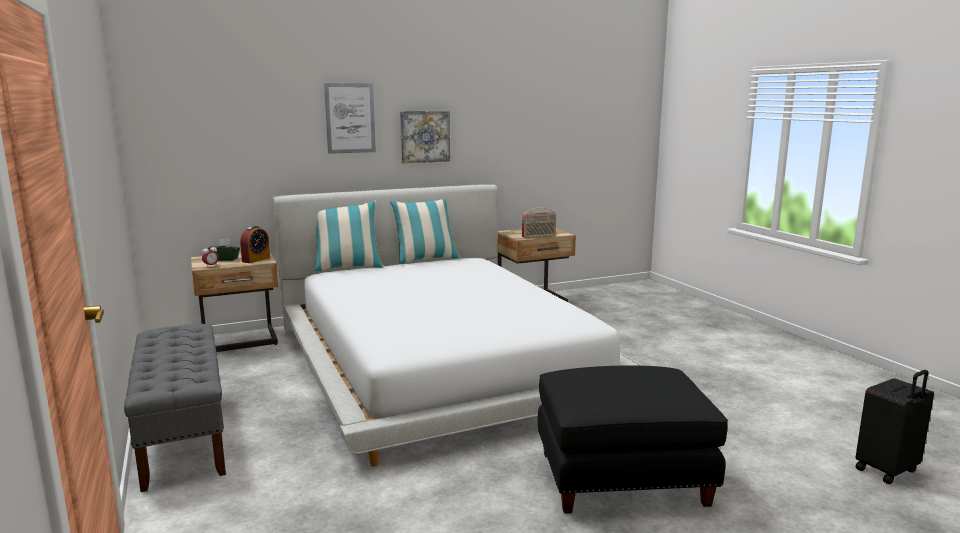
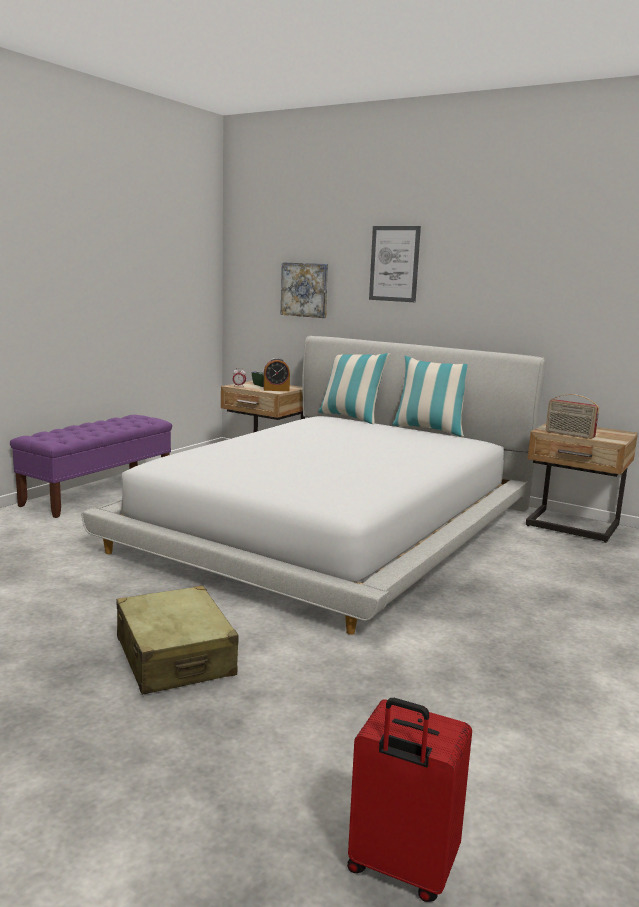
camera: 55 degrees right, 0 degrees up
(183, 435) = (99, 493): grey bench -> purple bench
(424, 136) = (472, 289): picture -> picture (305, 290)
(621, 479) = (175, 657): black ottoman -> beige suitcase
(888, 470) = (401, 869): black suitcase -> red suitcase

